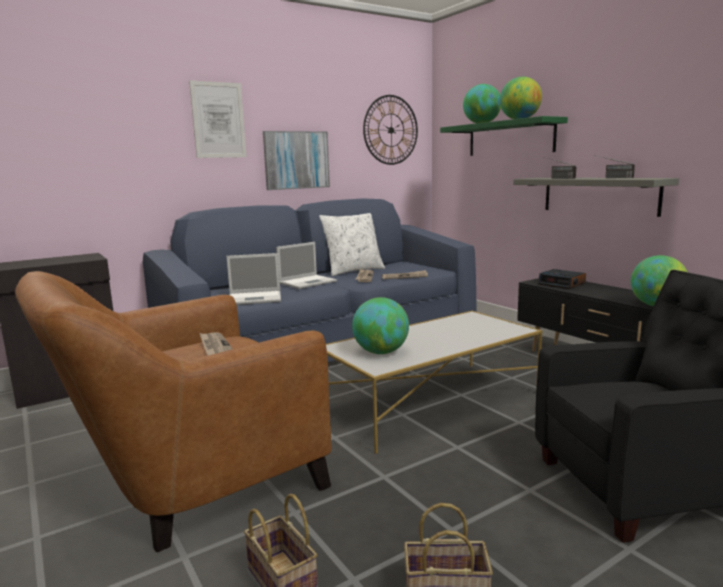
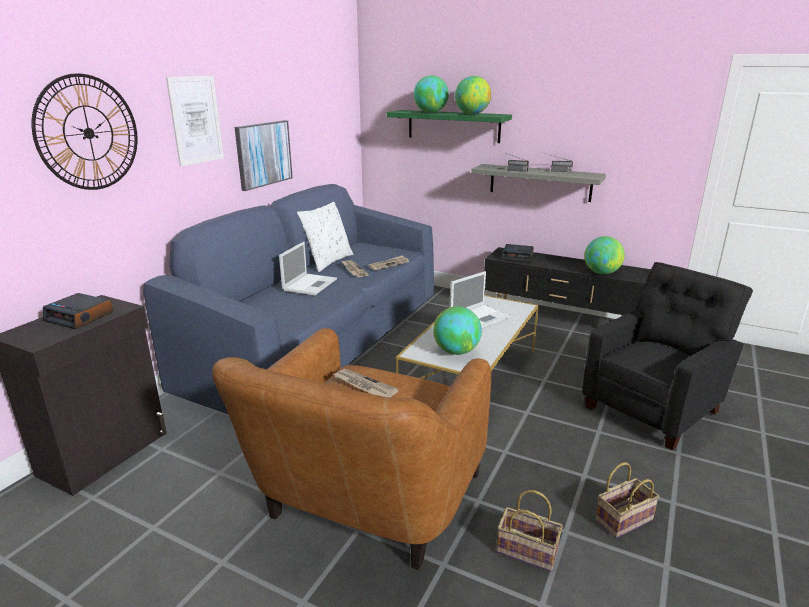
camera: 30 degrees left, 10 degrees up
(58, 260) = (80, 317): none -> alarm clock
(256, 298) = (292, 315): laptop -> laptop (480, 317)
(391, 130) = (332, 111): wall clock -> wall clock (88, 133)

